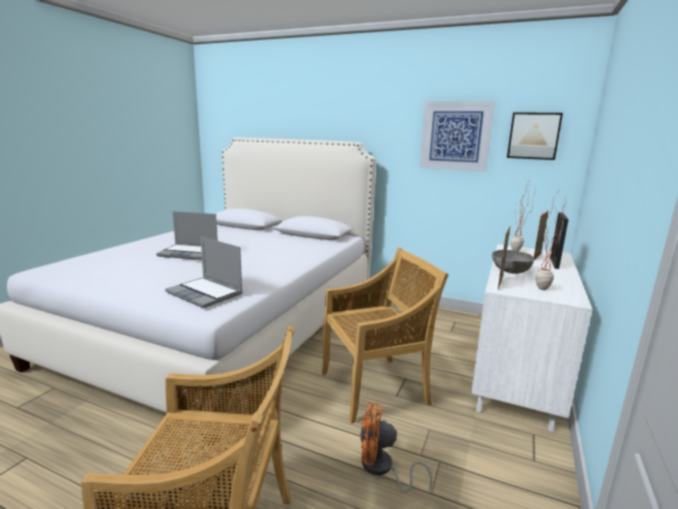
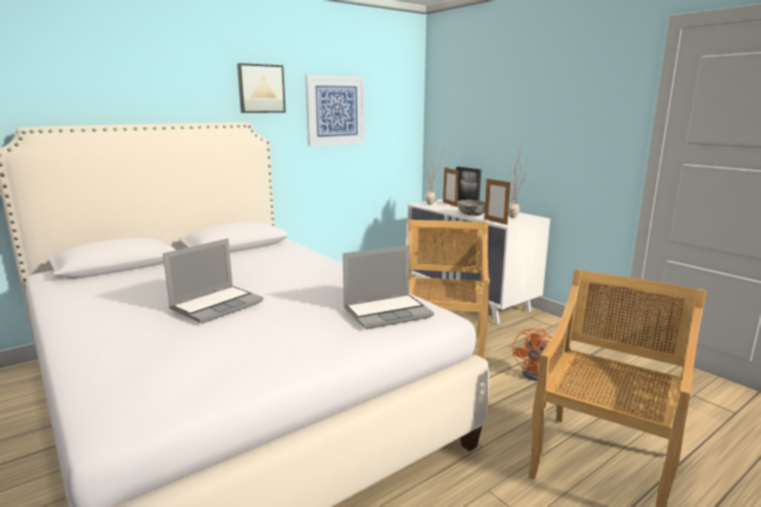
camera: 60 degrees left, 0 degrees up
(533, 136) = (391, 108): picture -> picture (261, 89)

